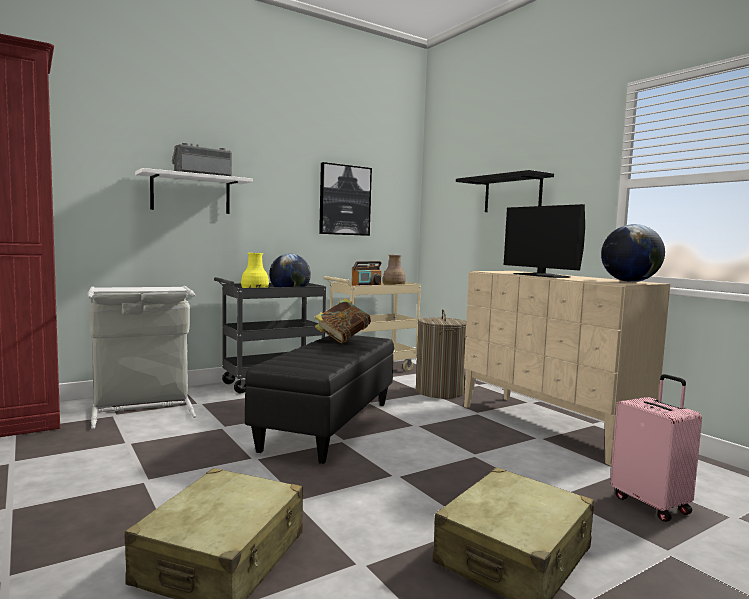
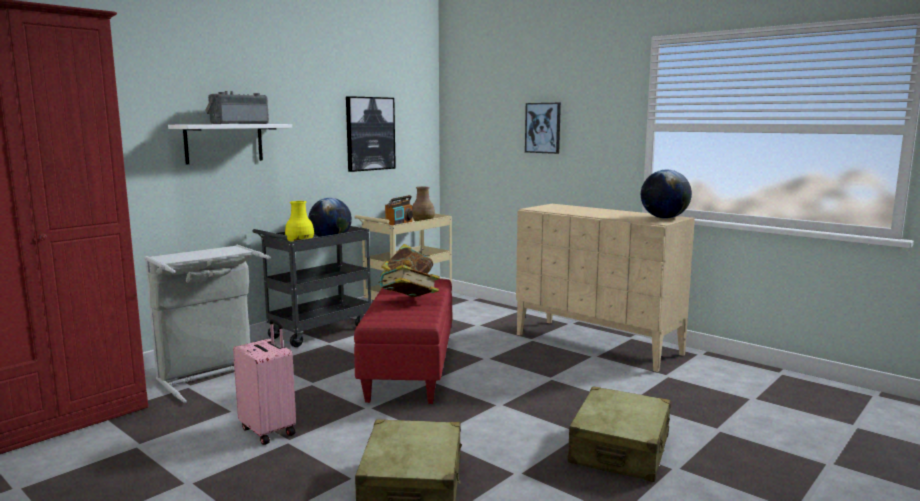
camera: 15 degrees left, 5 degrees up
(326, 352) = (409, 302): none -> book
(327, 425) = (409, 369): black ottoman -> red ottoman
(439, 391) = (486, 322): laundry basket -> none
(512, 194) = (543, 128): black shelf -> picture
(541, 275) = (587, 213): monitor -> none
(651, 504) = (696, 398): pink suitcase -> pink suitcase (269, 431)

